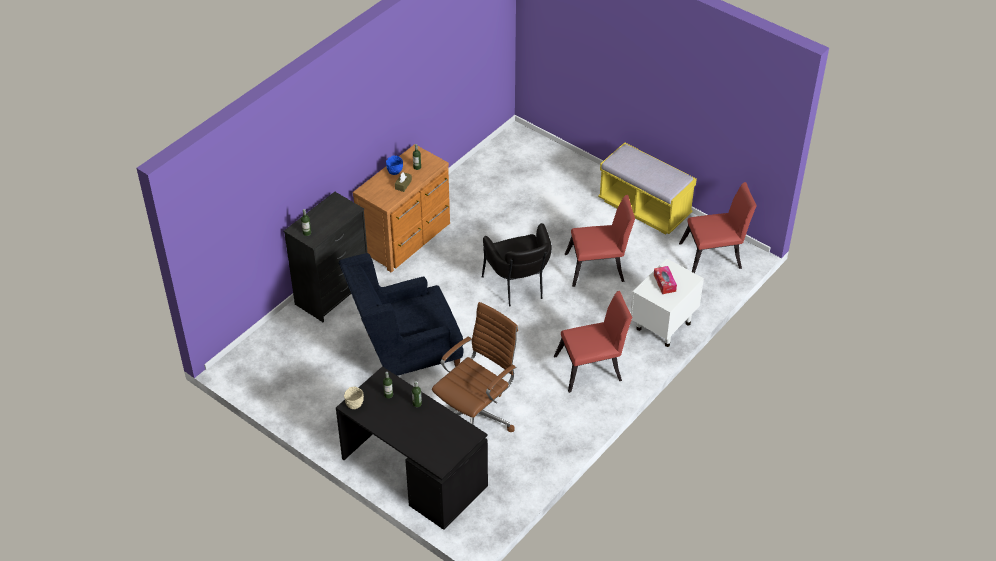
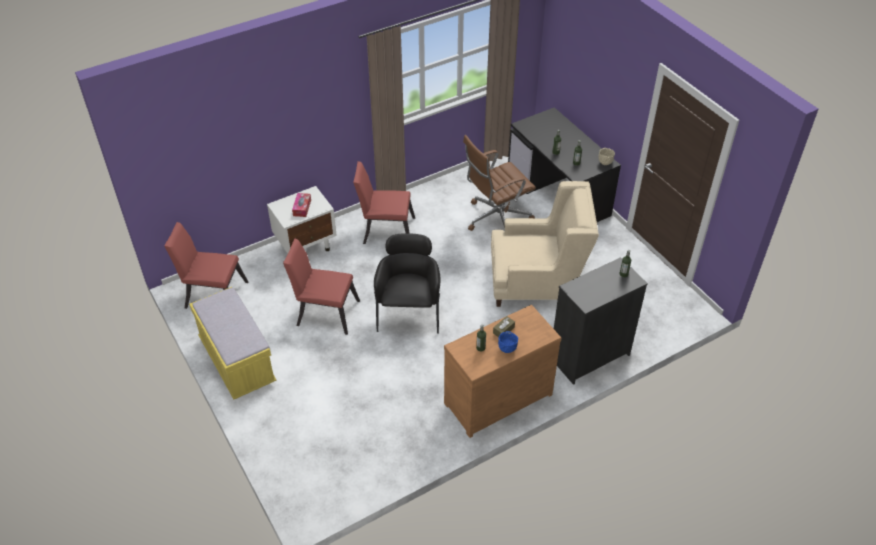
camera: 160 degrees left, 0 degrees up
(404, 352) = (537, 282): blue armchair -> beige armchair

